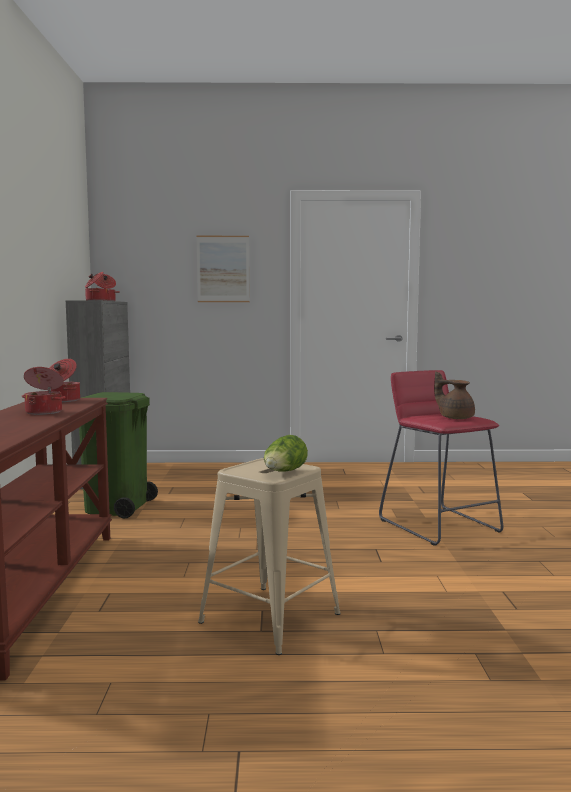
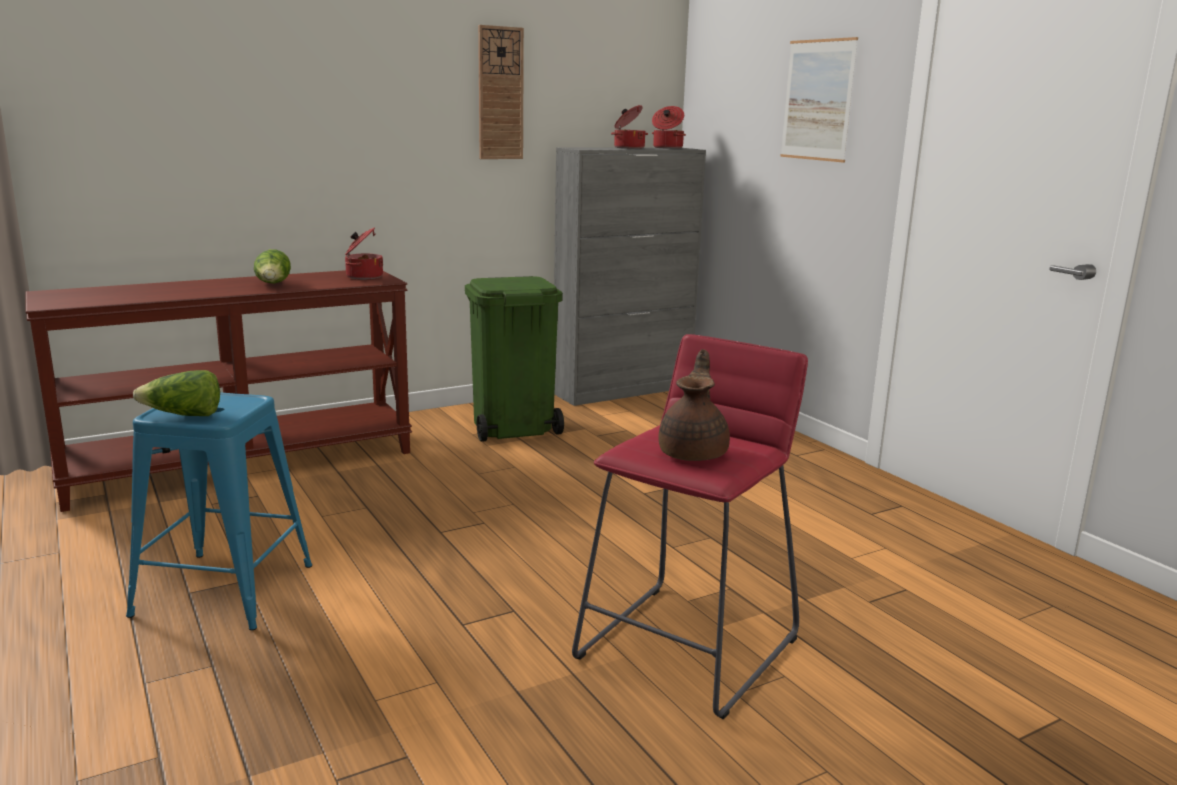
camera: 60 degrees right, 10 degrees up
(42, 259) = (500, 94): none -> wall clock
(44, 412) = (273, 284): cooking pot -> lettuce
(270, 618) = (223, 590): beige stool -> blue stool

